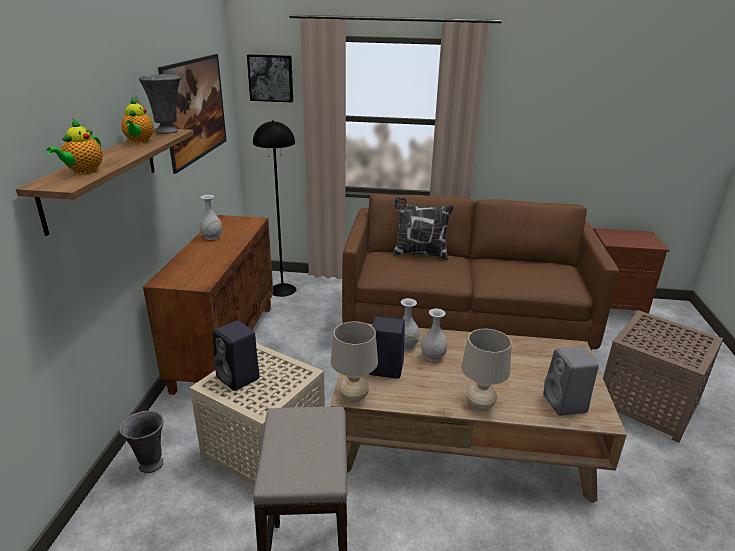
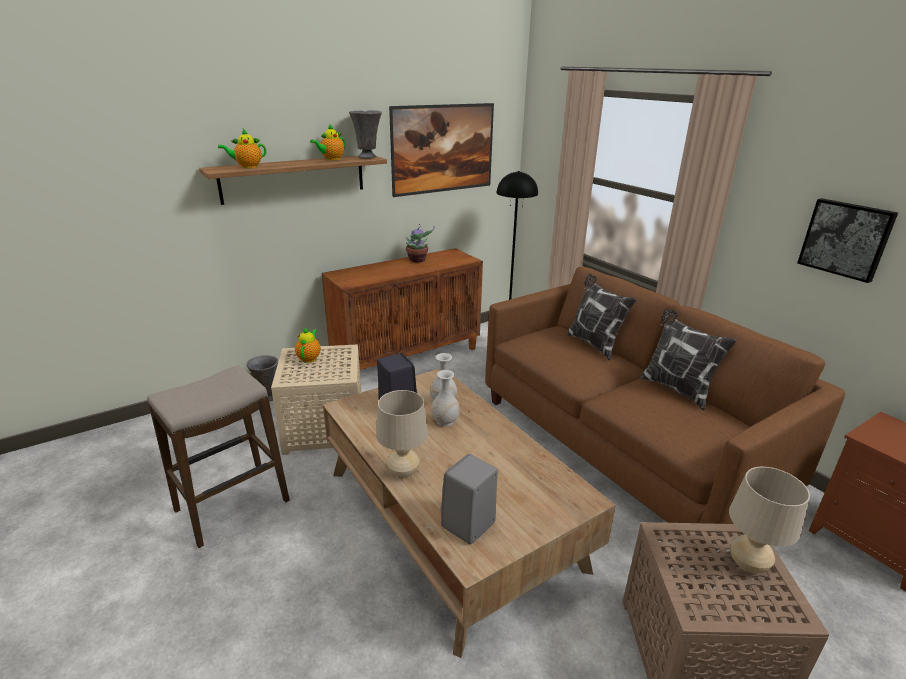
camera: 50 degrees right, 0 degrees up
(212, 237) = (417, 260): white vase -> potted plant
(239, 378) = (309, 358): black speaker -> teapot
(271, 78) = (548, 131): picture -> picture (846, 239)
(354, 397) = (343, 409): beige table lamp -> beige table lamp (748, 564)
(504, 260) = (676, 389): none -> pillow

